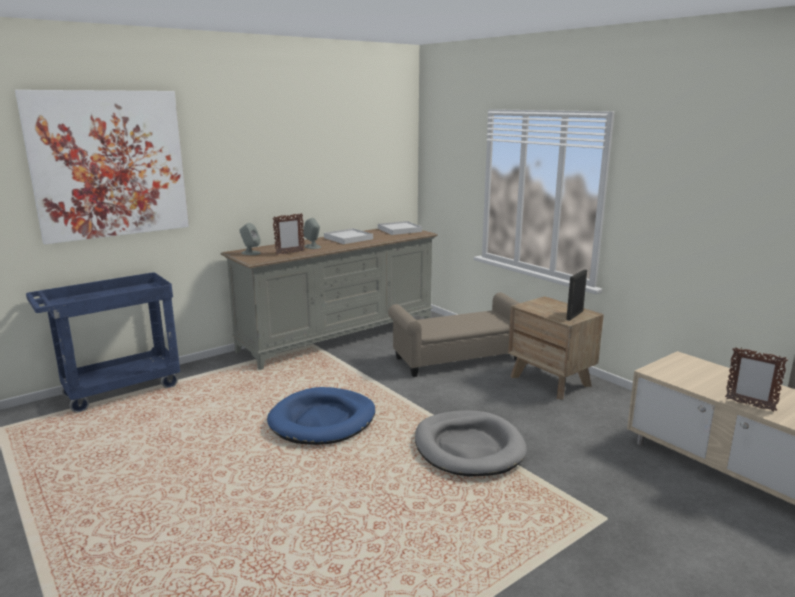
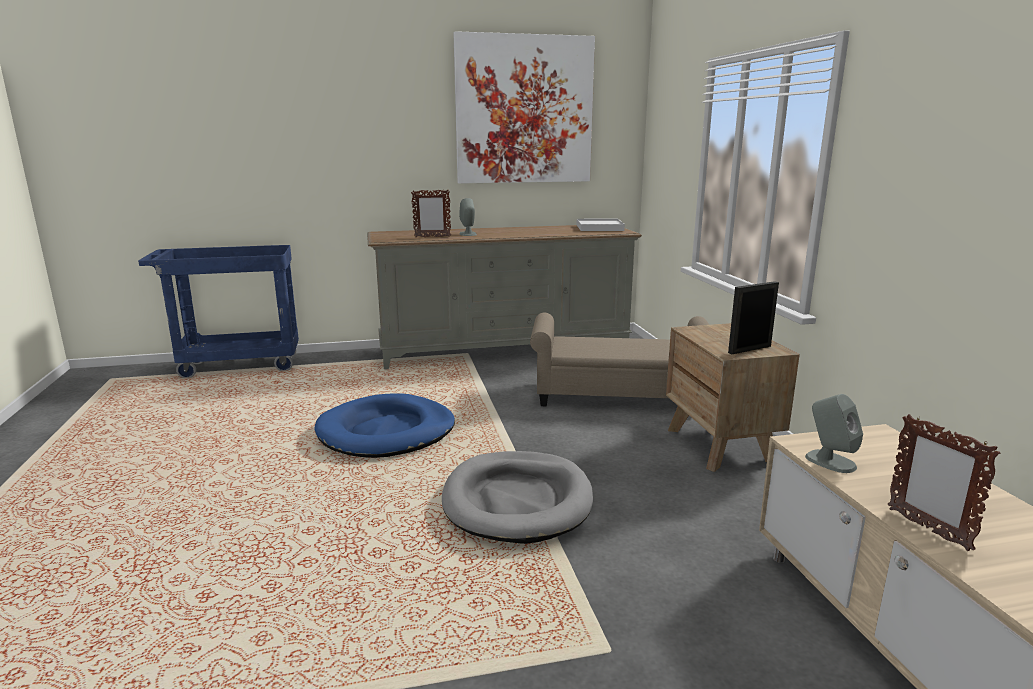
camera: 25 degrees right, 0 degrees up
(109, 164) = (245, 122): picture -> picture (524, 110)
(250, 253) = (393, 234): grey speaker -> grey speaker (829, 461)
(348, 238) = (523, 230): white tray -> none

